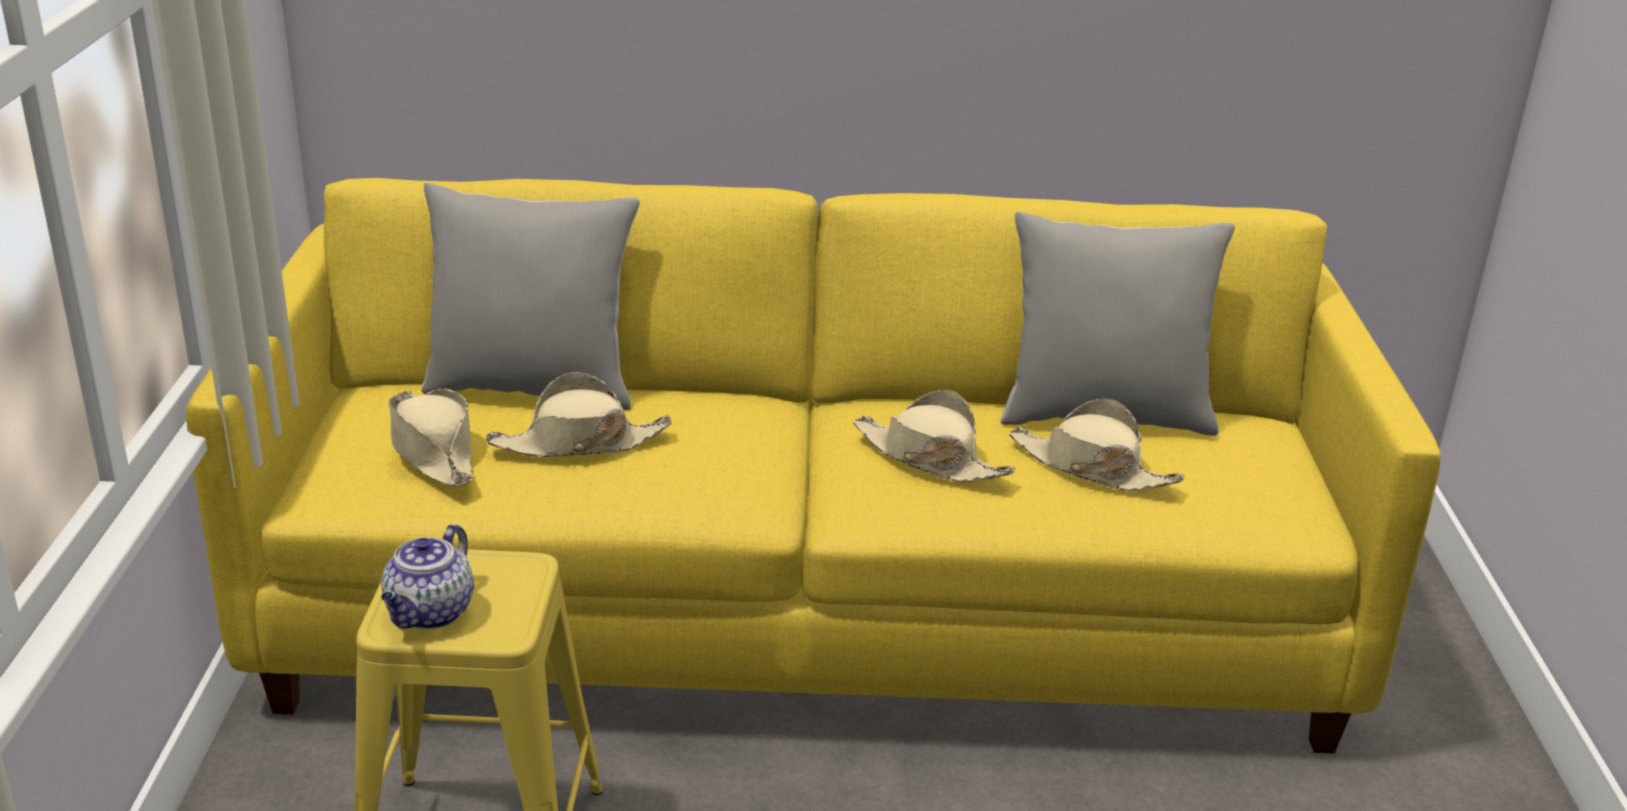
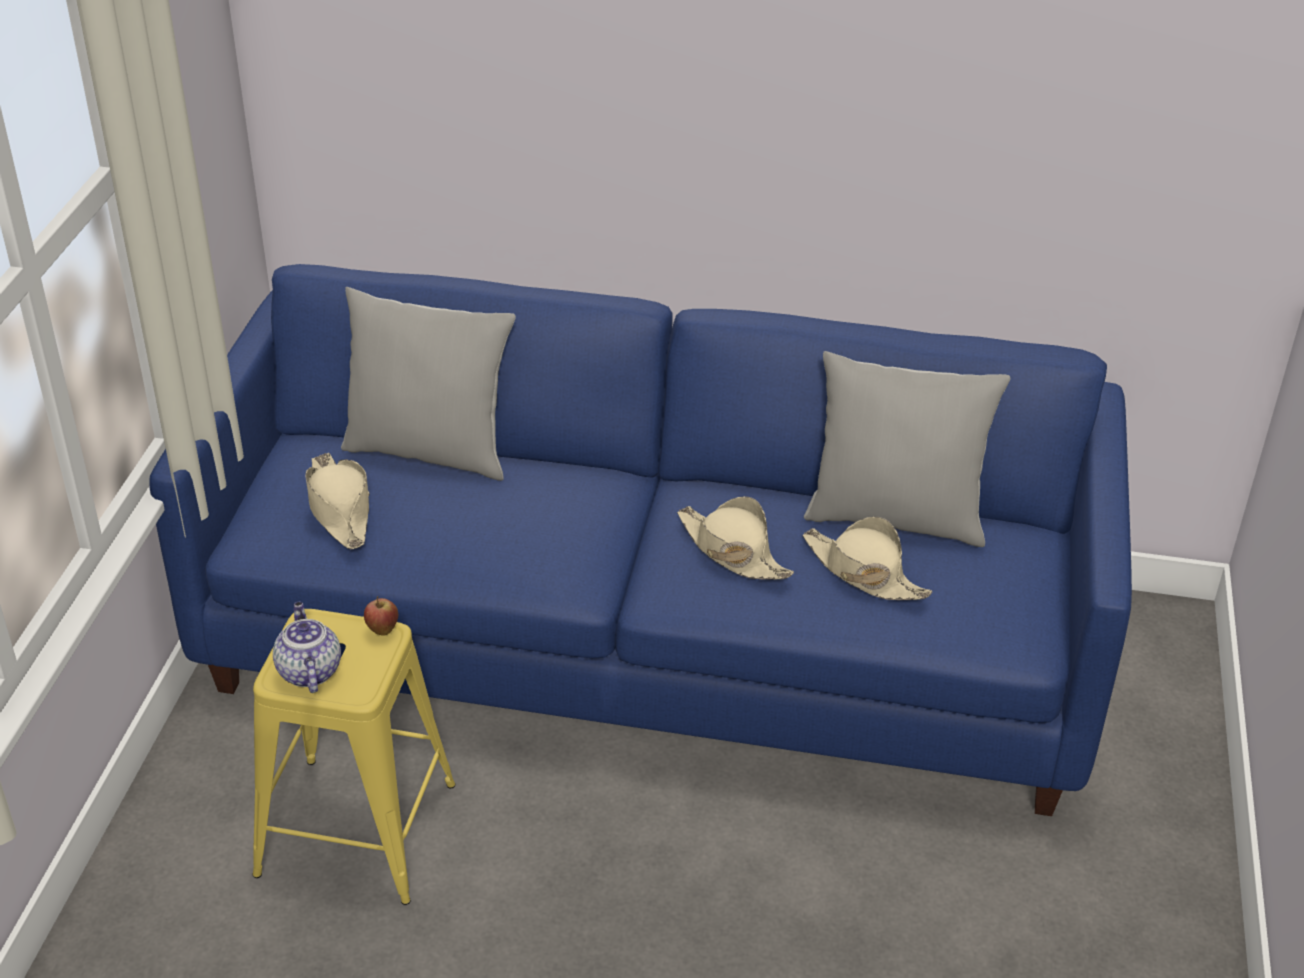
camera: 10 degrees right, 10 degrees up
(430, 614) = (308, 671): teapot -> teapot turned 135 degrees clockwise
(520, 562) = (382, 630): none -> apple
(579, 443) = (453, 513): beige hat -> none
(806, 614) = (650, 642): yellow sofa -> blue sofa

